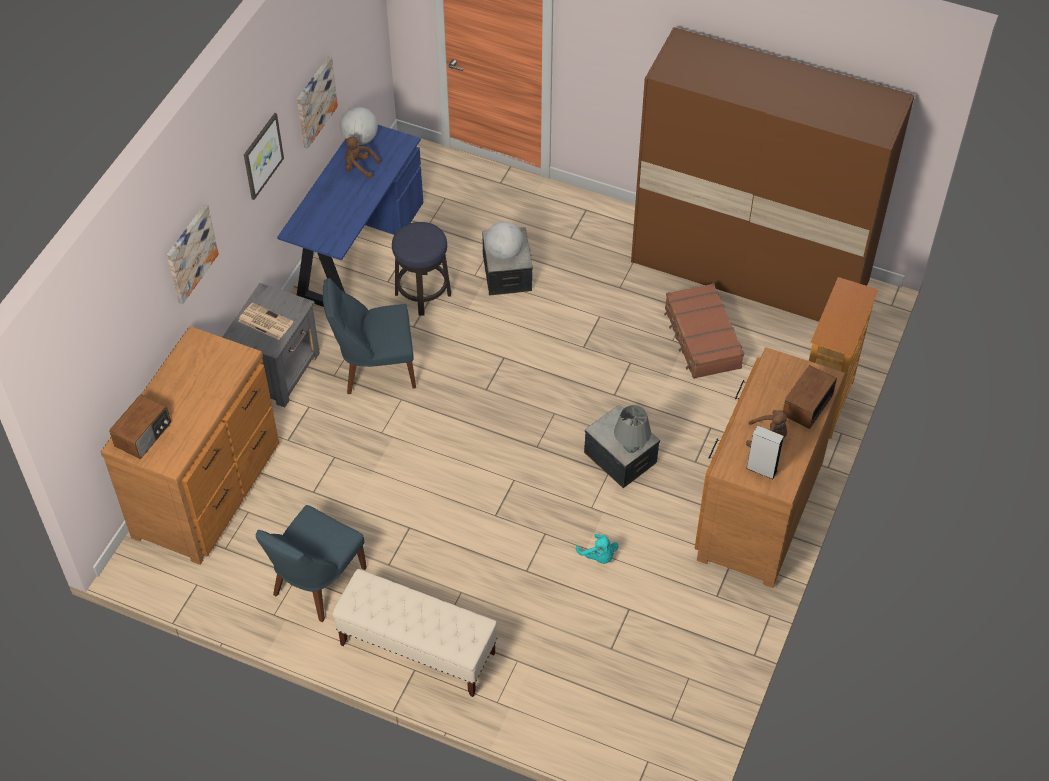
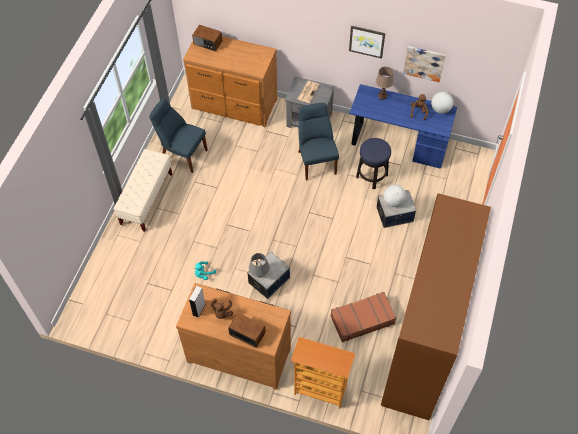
camera: 85 degrees right, 5 degrees up
(190, 253) = (293, 24): picture -> none
(313, 209) = (382, 96): none -> brown table lamp

